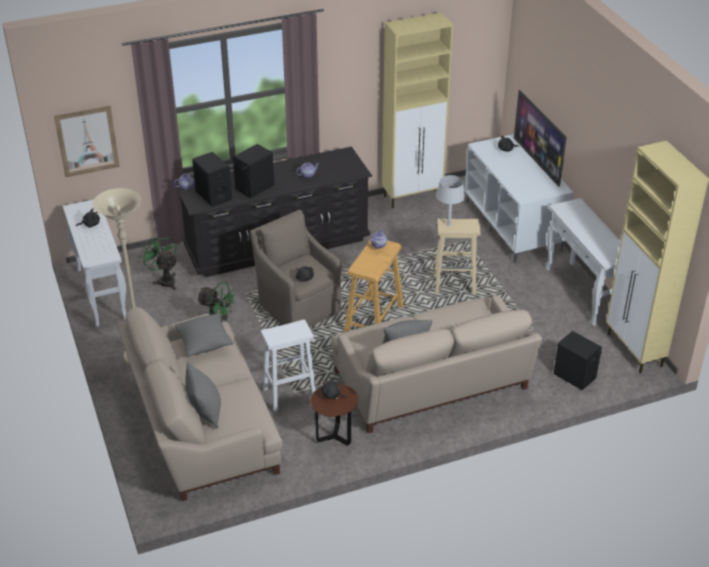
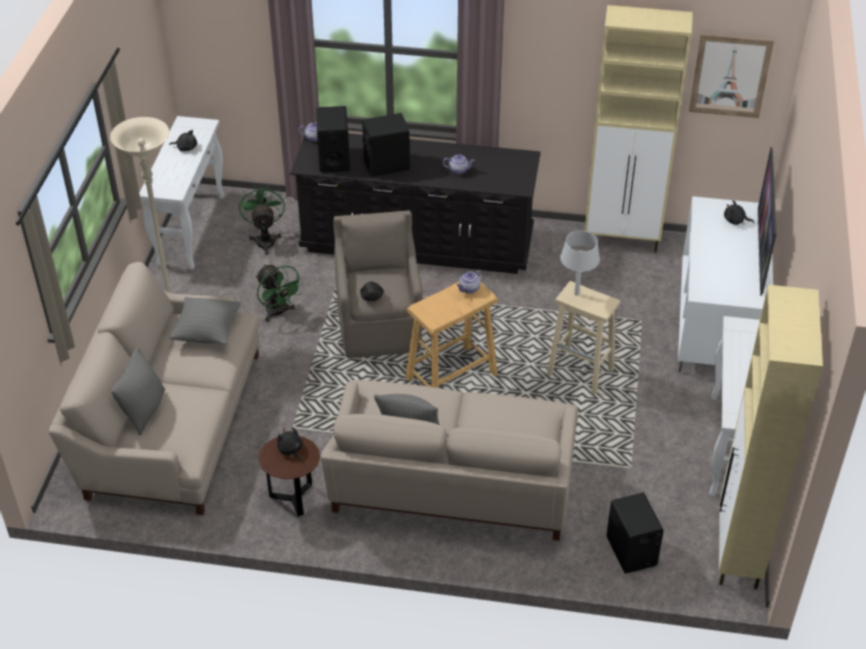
camera: 30 degrees right, 5 degrees up
(87, 141) = (213, 50): picture -> picture (730, 76)
(289, 394) = (285, 427): white stool -> none

